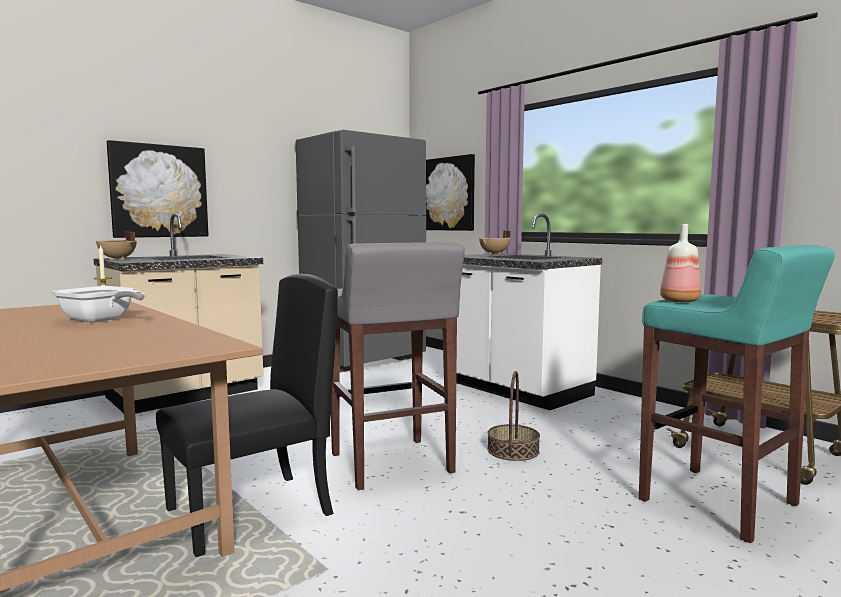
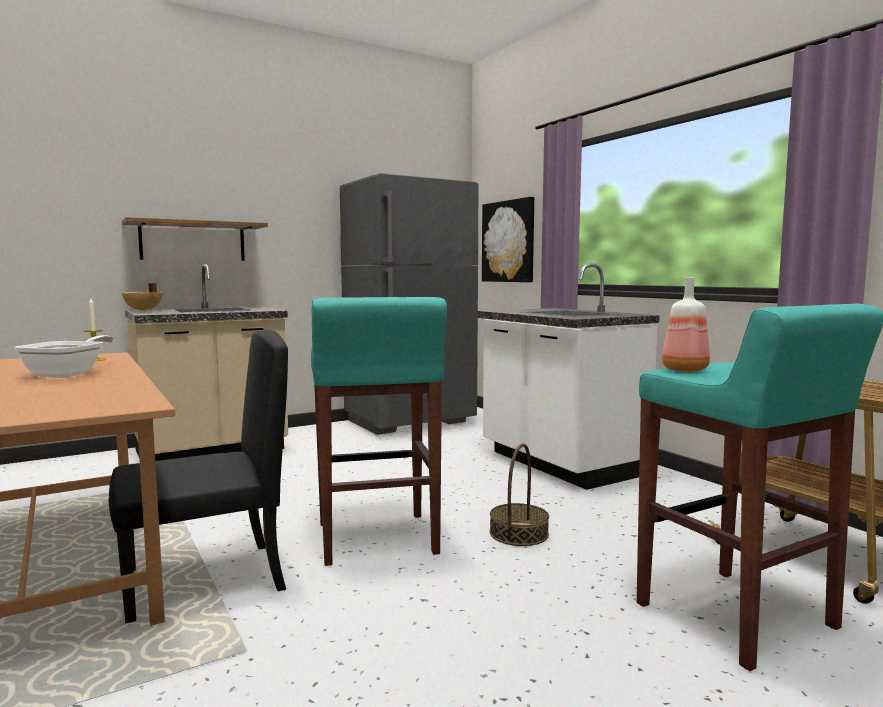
camera: 10 degrees right, 0 degrees up
(101, 320) = (69, 374): frying pan -> frying pan turned 120 degrees counterclockwise
(159, 191) = (193, 241): picture -> shelf
(391, 464) = (376, 539): grey stool -> turquoise stool
(495, 254) = (544, 309): beige cooking pot -> none

